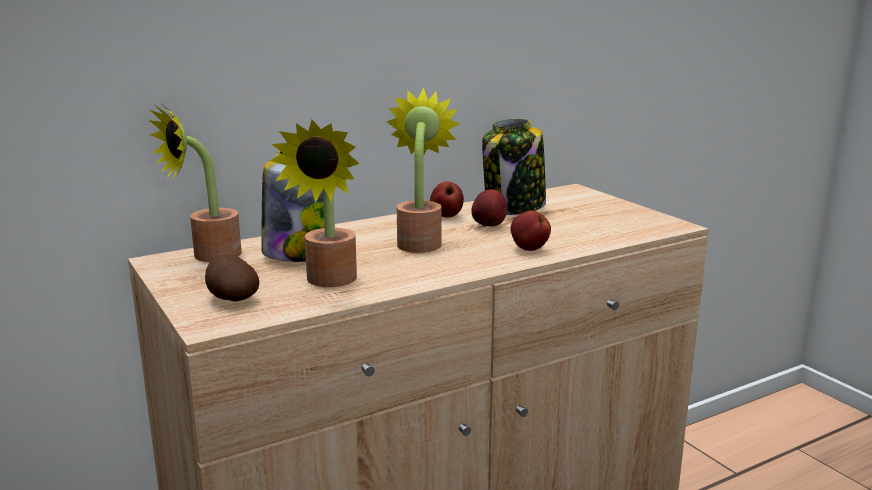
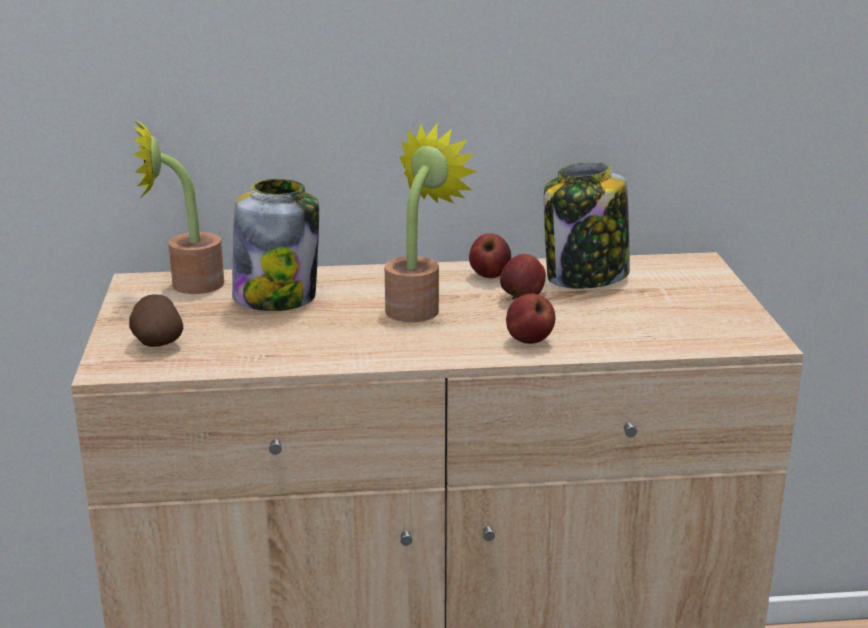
camera: 25 degrees right, 5 degrees up
(329, 282) = (268, 341): potted plant -> none

